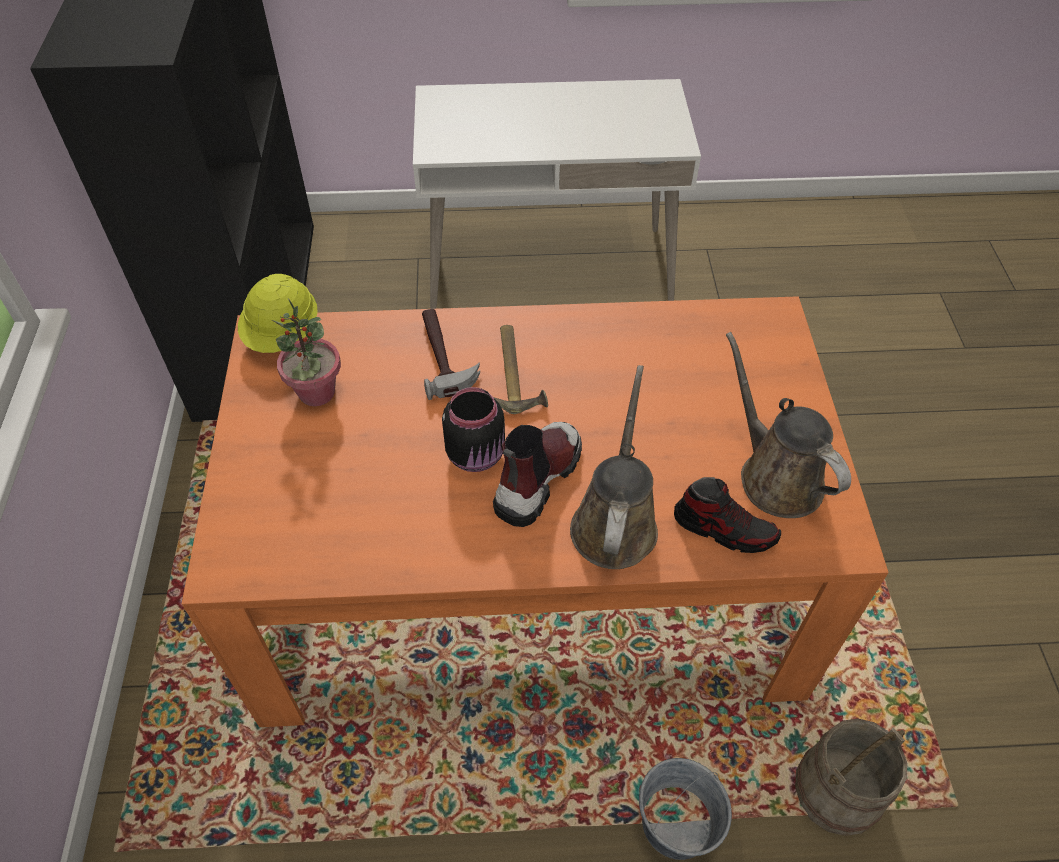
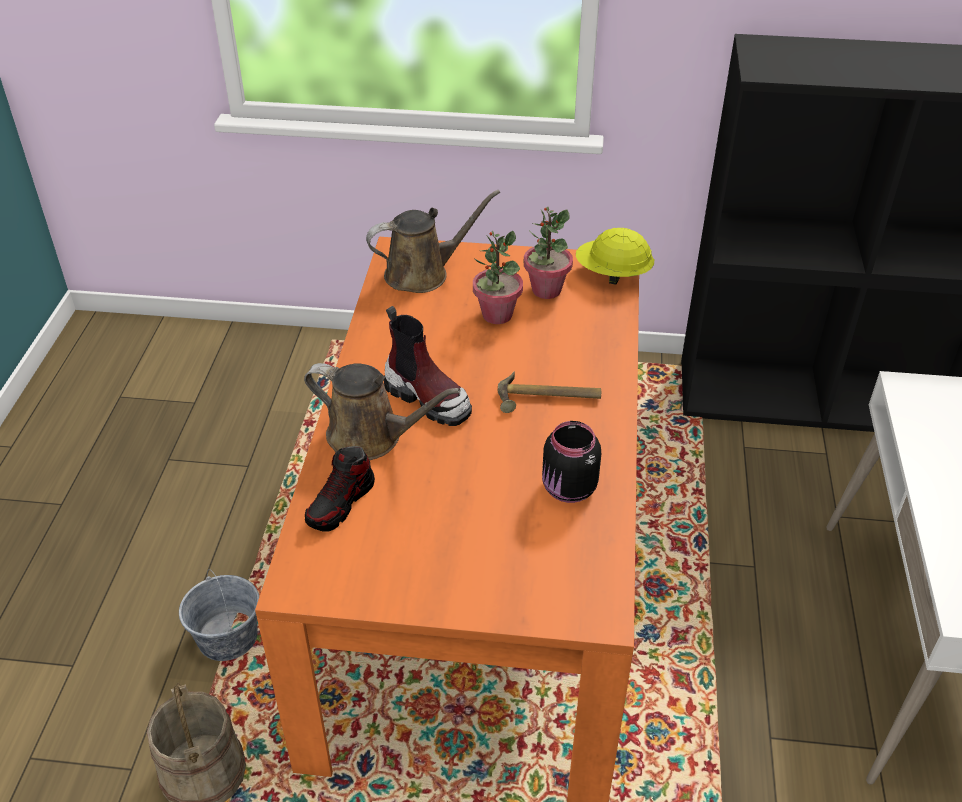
camera: 100 degrees right, 10 degrees down
(371, 434) = (496, 315): none -> potted plant
(445, 357) = (574, 359): hammer -> none
(477, 455) = (461, 368): black jar -> black jar (568, 489)
(775, 475) = (385, 554): brown watering can -> brown watering can (423, 273)

